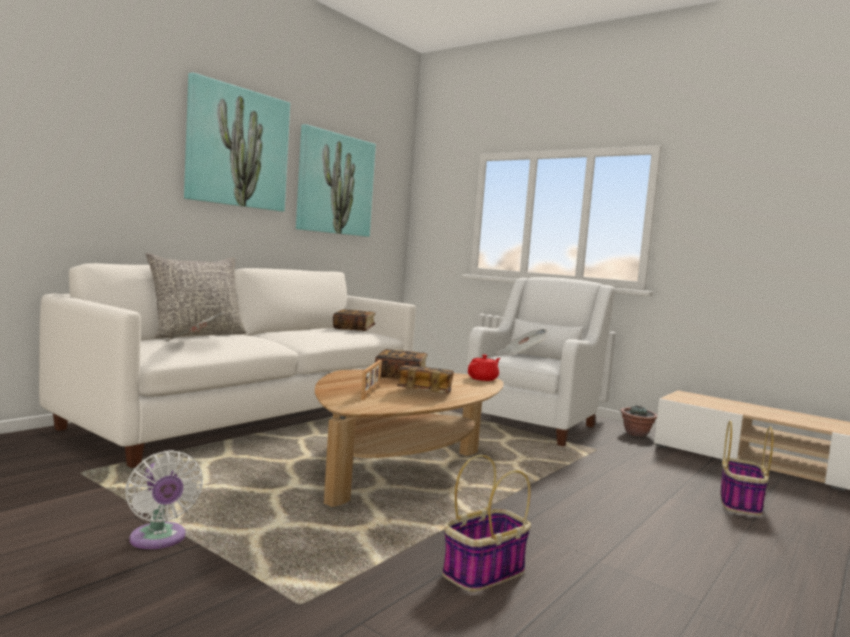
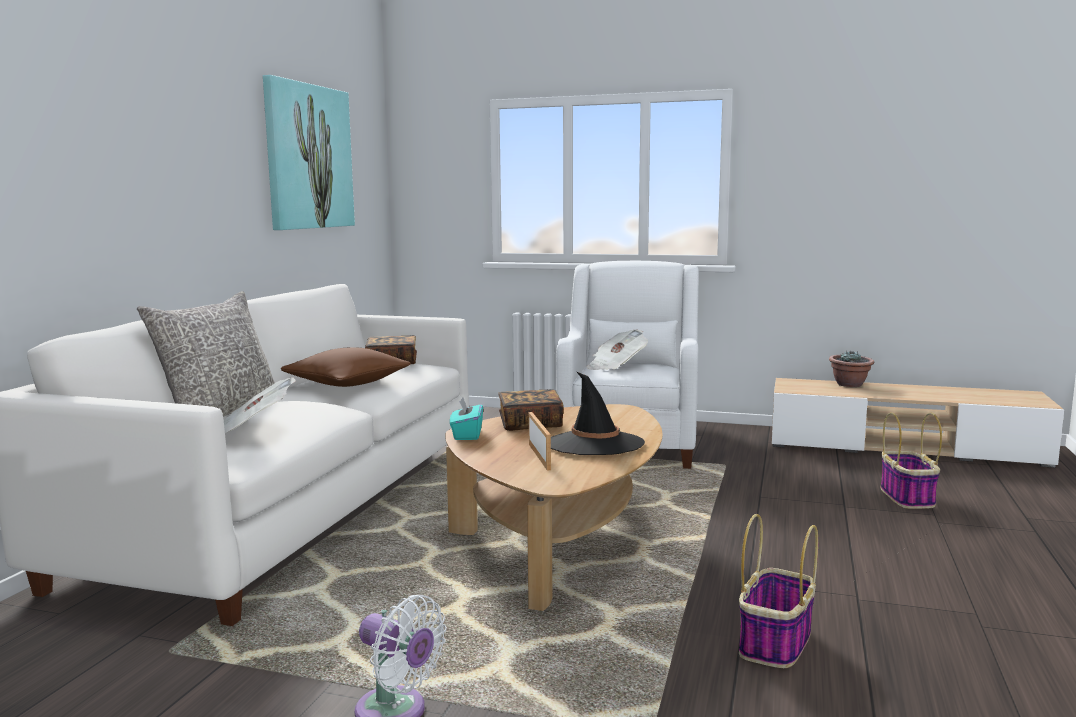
camera: 20 degrees left, 5 degrees up
(237, 148) = (193, 121): picture -> none
(303, 333) = (346, 383): none -> brown pillow
(345, 374) = (467, 435): none -> turquoise tissue box
(424, 393) = (594, 444): book -> black hat
(483, 379) = (618, 409): red teapot -> none
(636, 434) = (741, 435): potted plant -> potted plant (850, 385)

